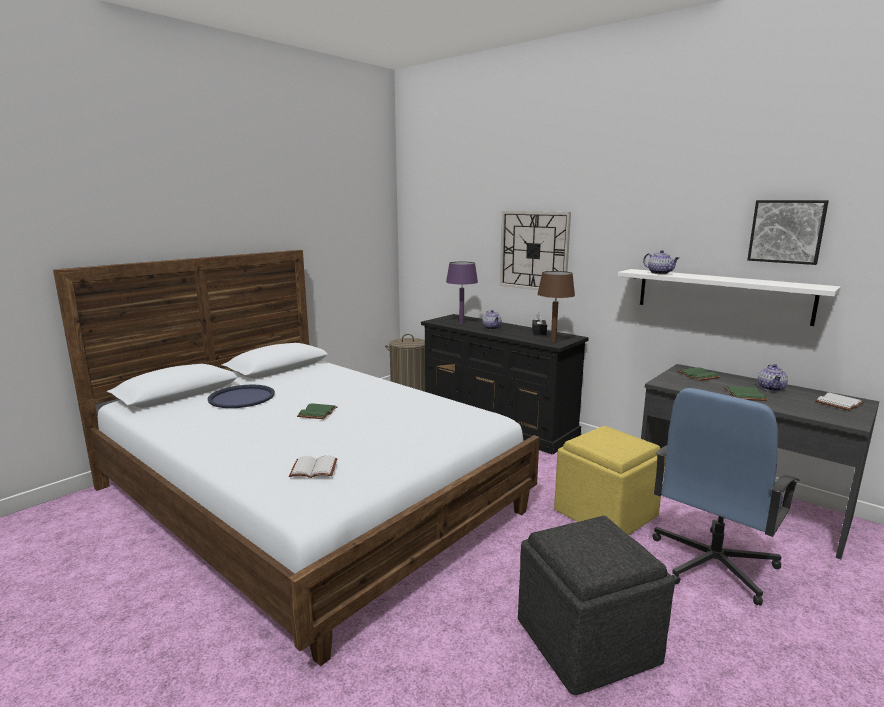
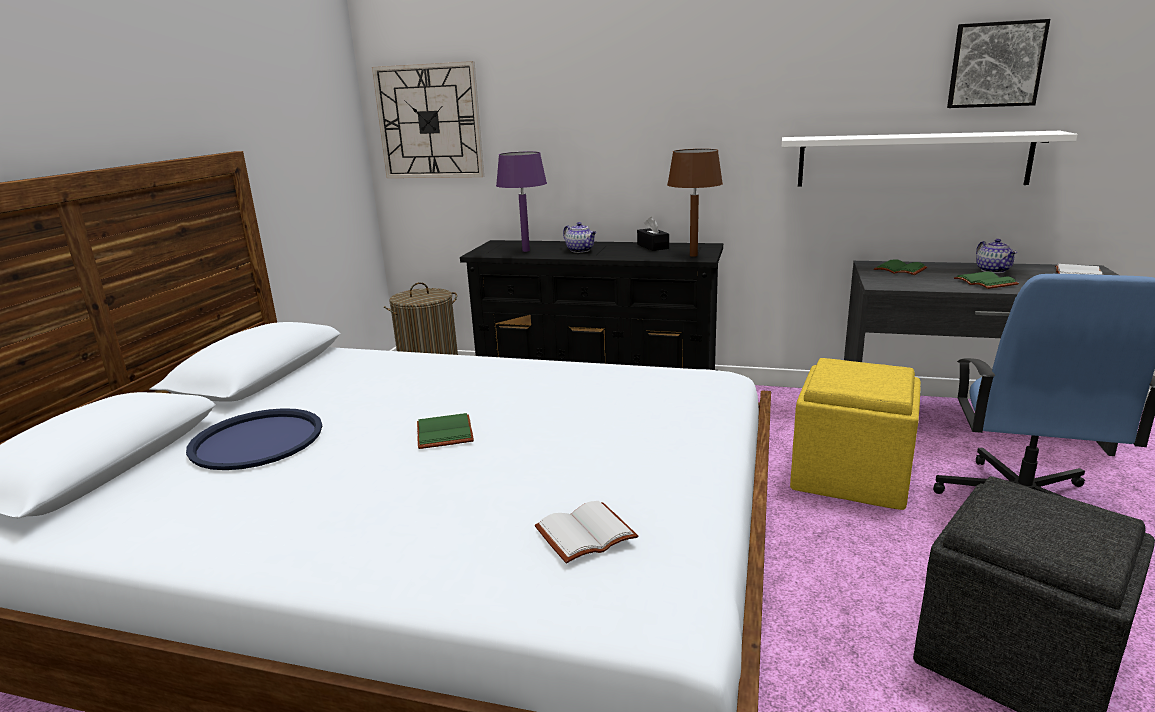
camera: 25 degrees left, 5 degrees up
(534, 250) = (625, 125): wall clock -> wall clock (429, 122)
(660, 273) = (836, 137): teapot -> none

